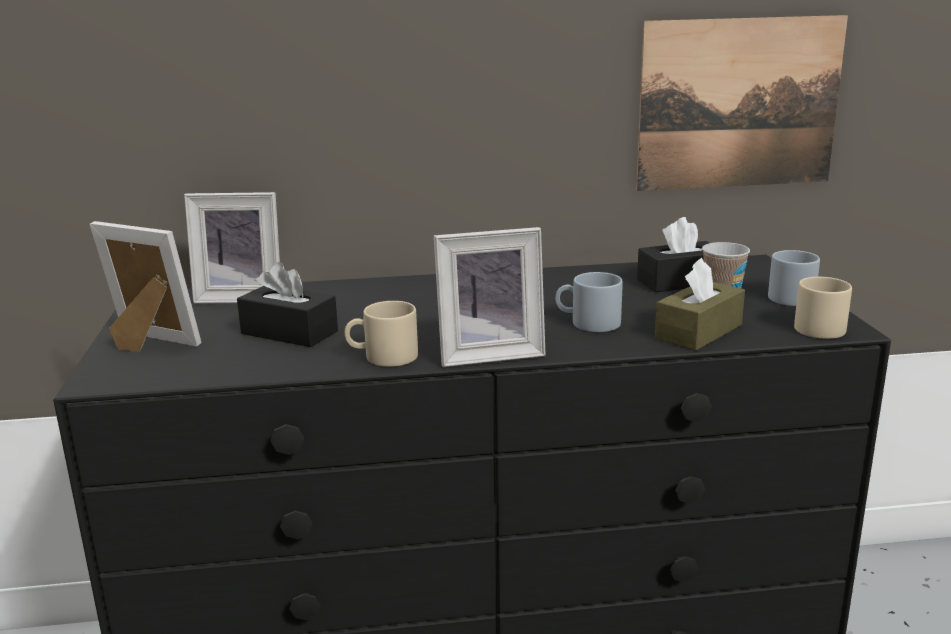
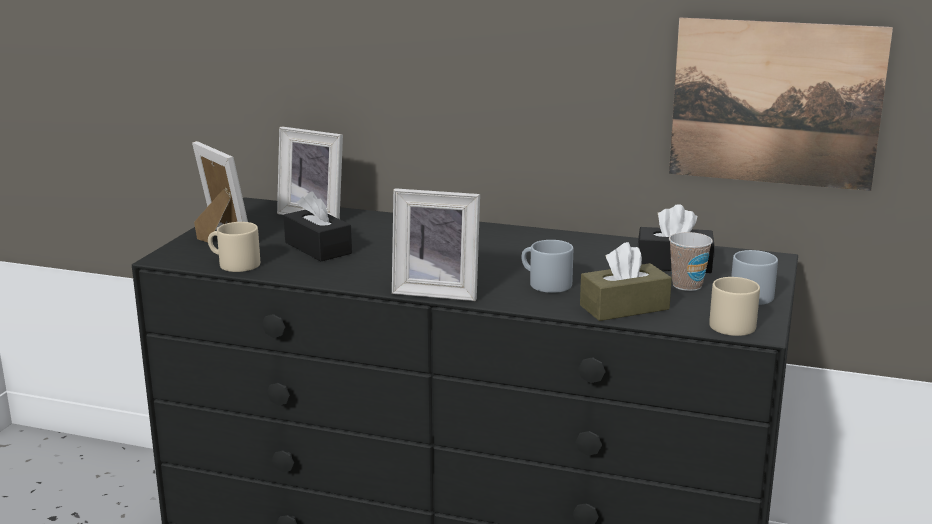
camera: 25 degrees right, 0 degrees up
(382, 357) = (360, 278): beige mug -> beige mug (233, 264)

